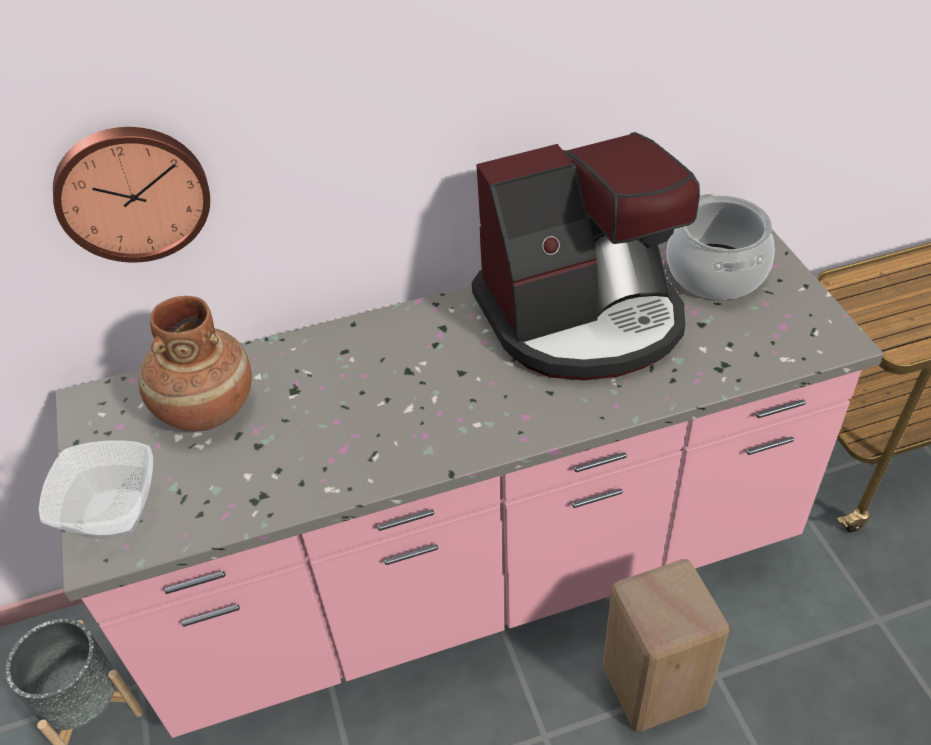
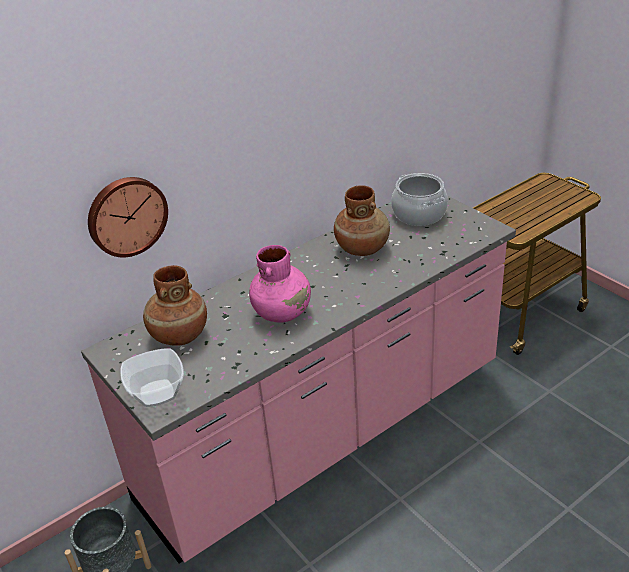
camera: 20 degrees left, 10 degrees down
(386, 412) = (283, 312): none -> pink vase
(583, 317) = (362, 248): coffee machine -> brown vase
(654, 683) = (447, 455): beige stool -> none

